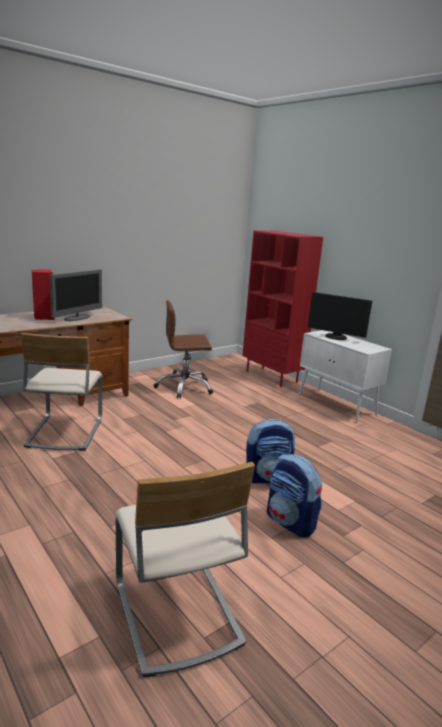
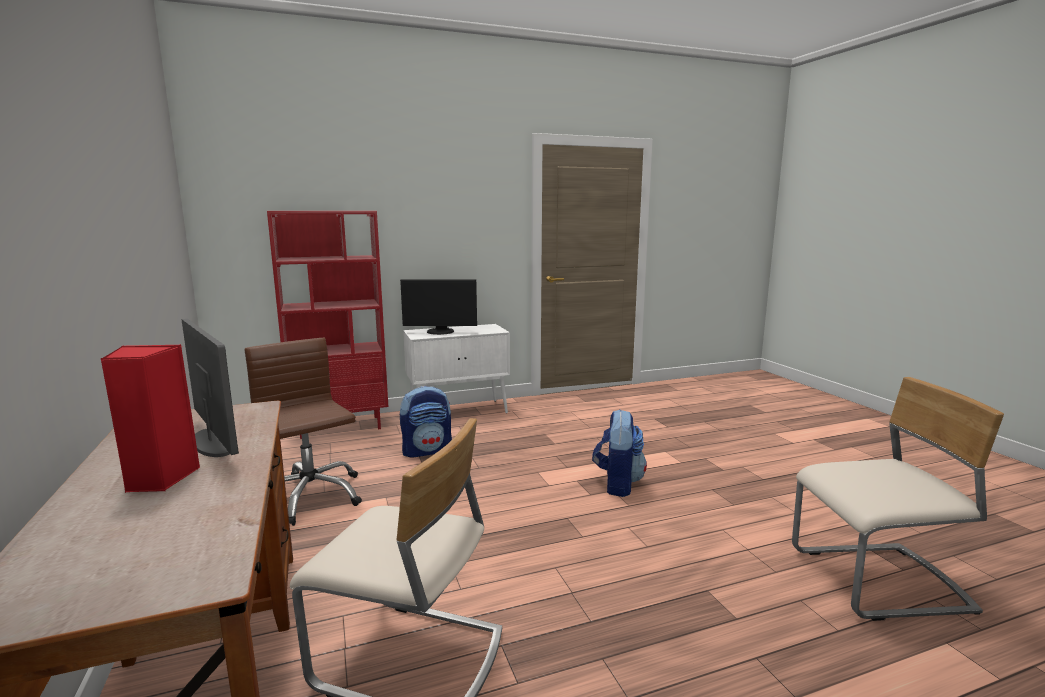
camera: 70 degrees left, 5 degrees down
(184, 387) = (310, 496): brown office chair -> brown office chair turned 135 degrees clockwise
(291, 522) = (706, 489): backpack -> backpack (427, 450)
(335, 337) = (440, 332): monitor -> monitor turned 45 degrees clockwise

